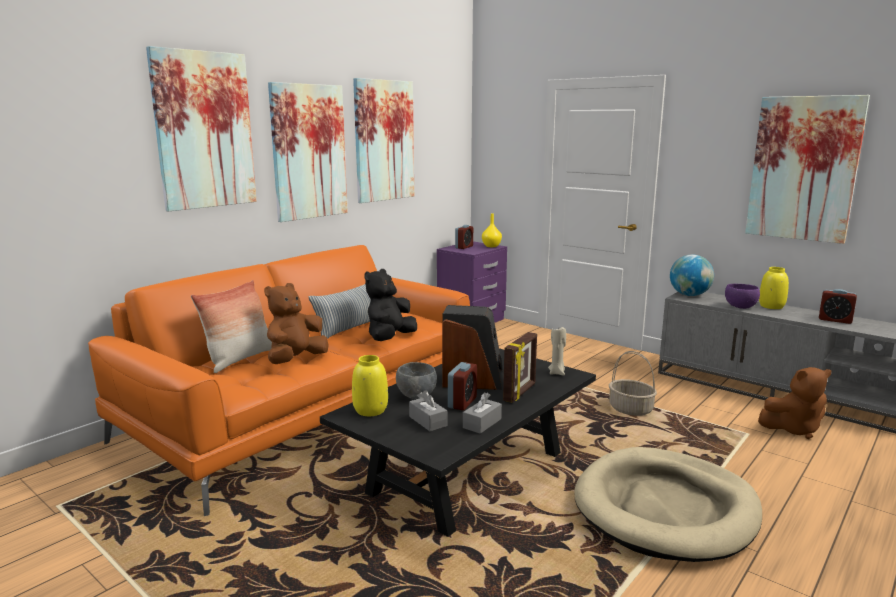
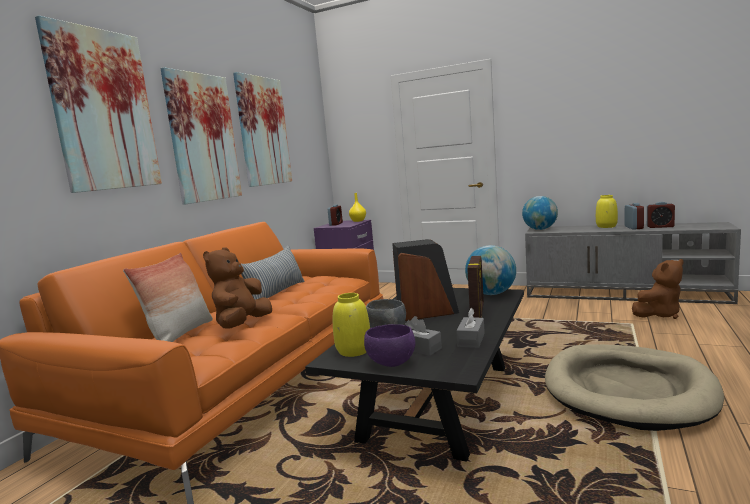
camera: 15 degrees left, 5 degrees down
(390, 338) = (320, 295): black plush toy -> none
(462, 402) = (435, 328): alarm clock -> alarm clock (633, 227)
(557, 373) = (491, 294): beige candle -> globe
(631, 409) = (530, 324): basket -> none
(740, 307) = (586, 230): purple bowl -> purple bowl (392, 363)
(803, 169) = (612, 116): picture -> none

